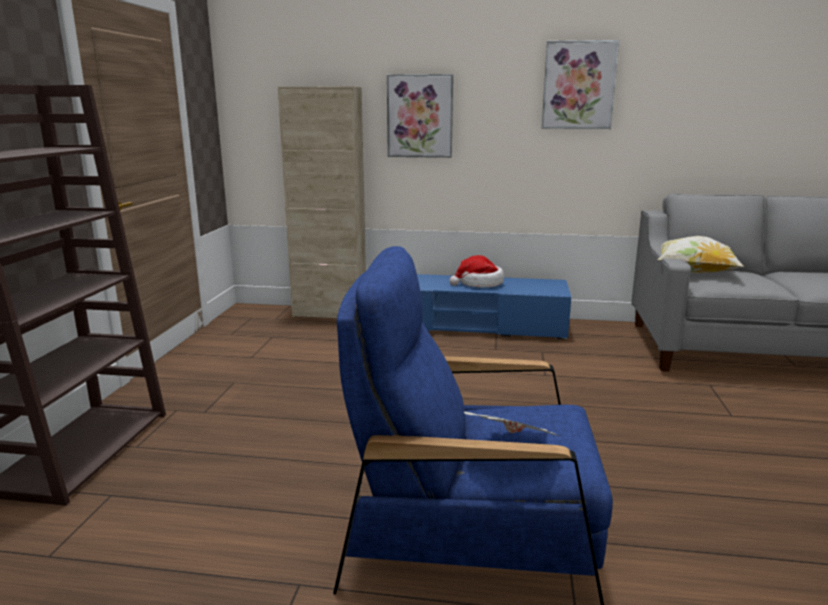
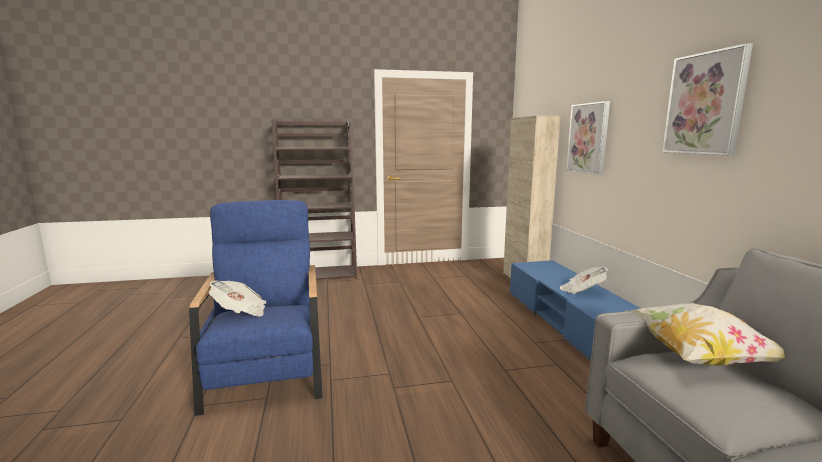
camera: 70 degrees right, 5 degrees down
(479, 283) = (582, 291): hat -> newspaper

